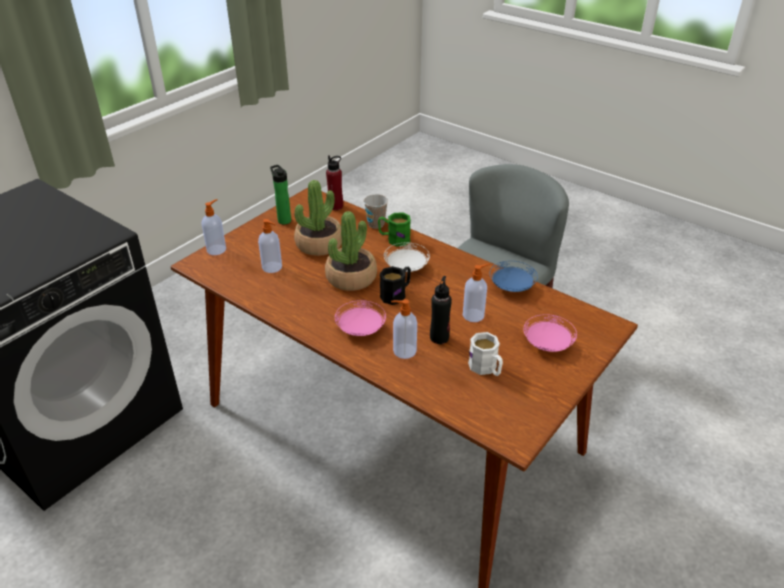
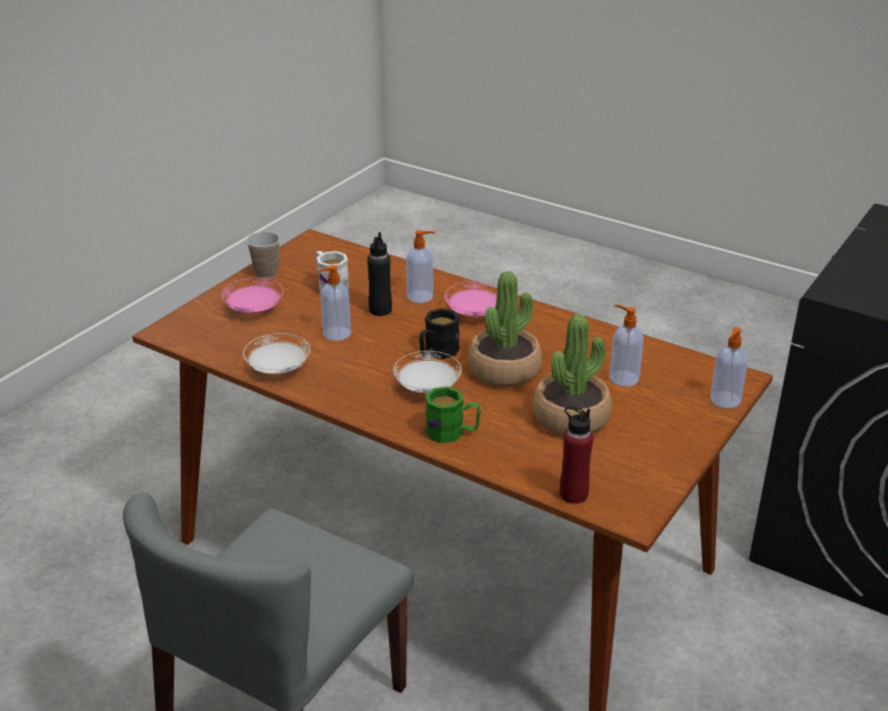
camera: 175 degrees right, 5 degrees down
(283, 220) = (653, 459): bottle -> none
(376, 224) = (488, 459): cup -> cup (266, 273)
(512, 287) = (277, 369): blue plate -> white plate

